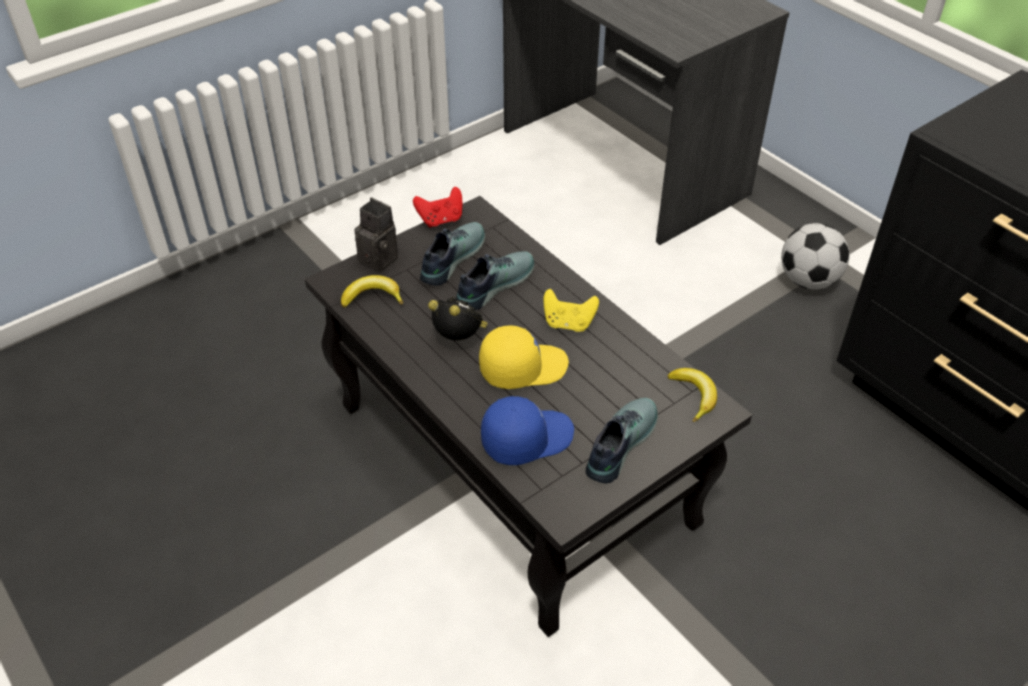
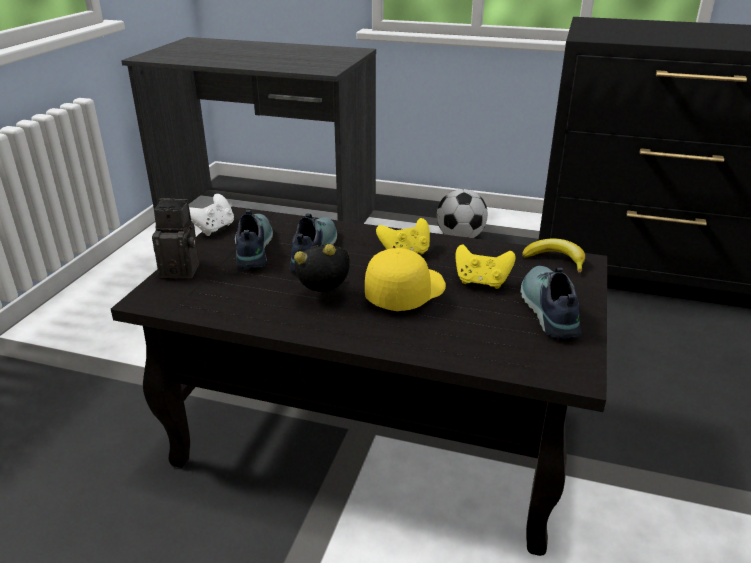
camera: 35 degrees left, 15 degrees down
(372, 297) = (203, 297): banana -> none
(441, 220) = (213, 229): red game controller -> white game controller
(526, 438) = (471, 337): blue cap -> none
(597, 387) = (481, 282): none -> yellow game controller

